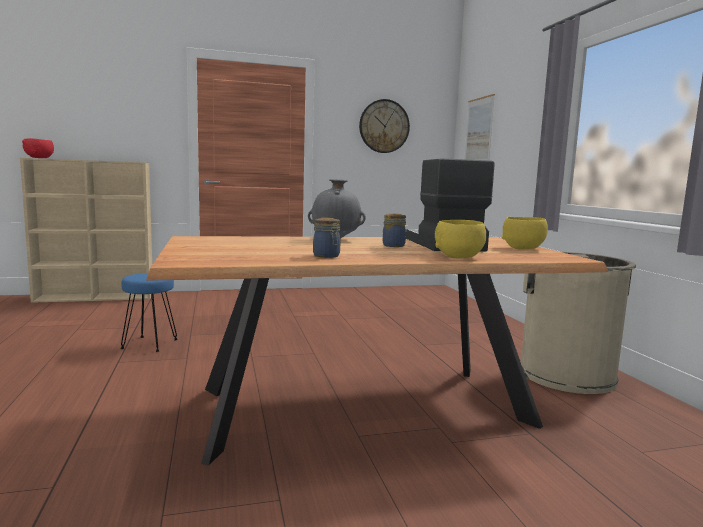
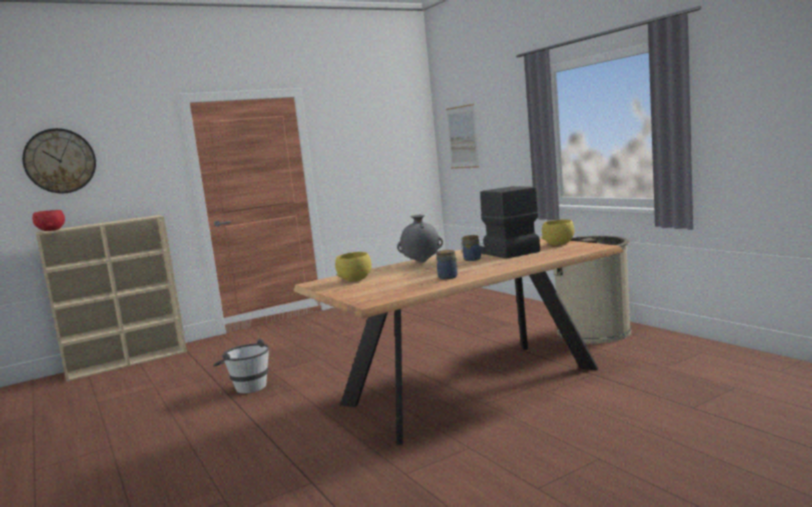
camera: 15 degrees left, 0 degrees up
(150, 344) = (246, 386): blue stool -> white bucket
(384, 126) = (373, 141): wall clock -> wall clock (60, 161)
(459, 257) = (531, 260): yellow bowl -> yellow bowl (355, 280)

